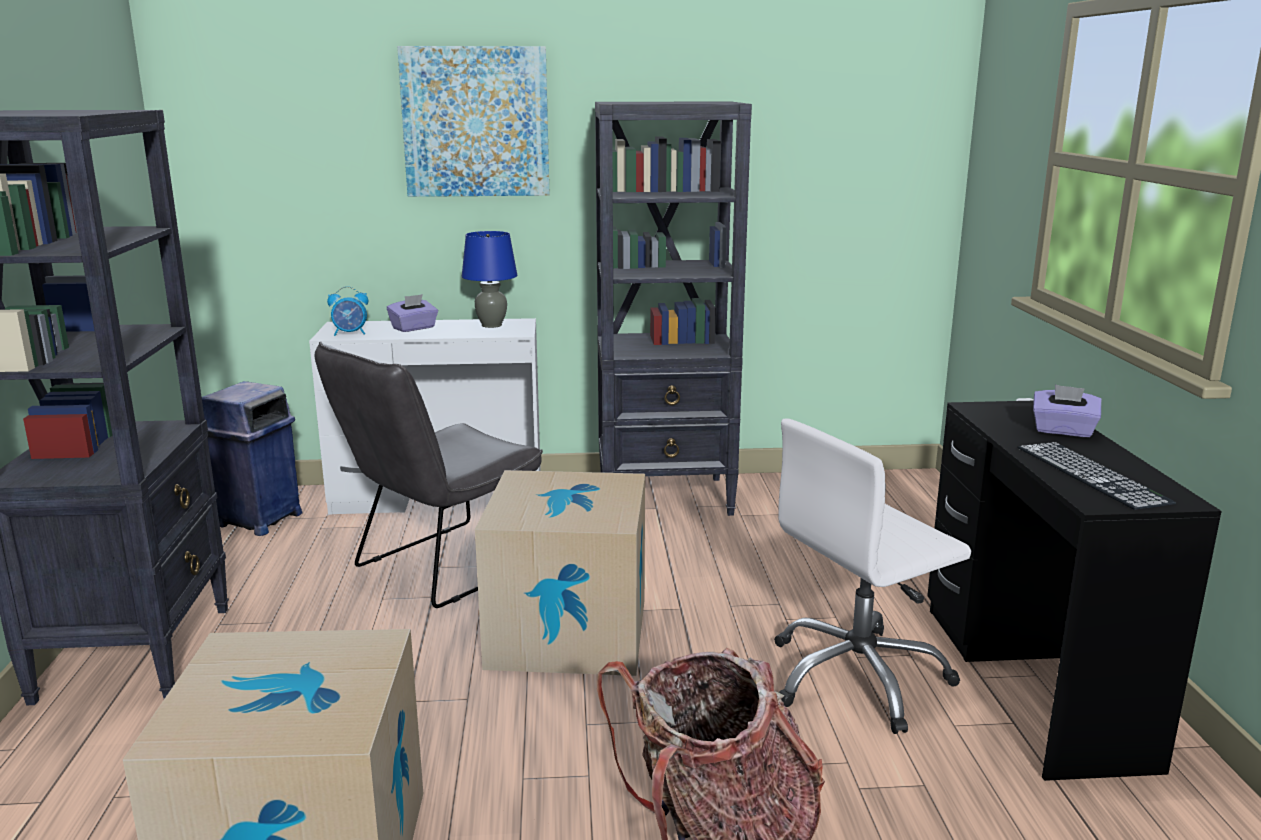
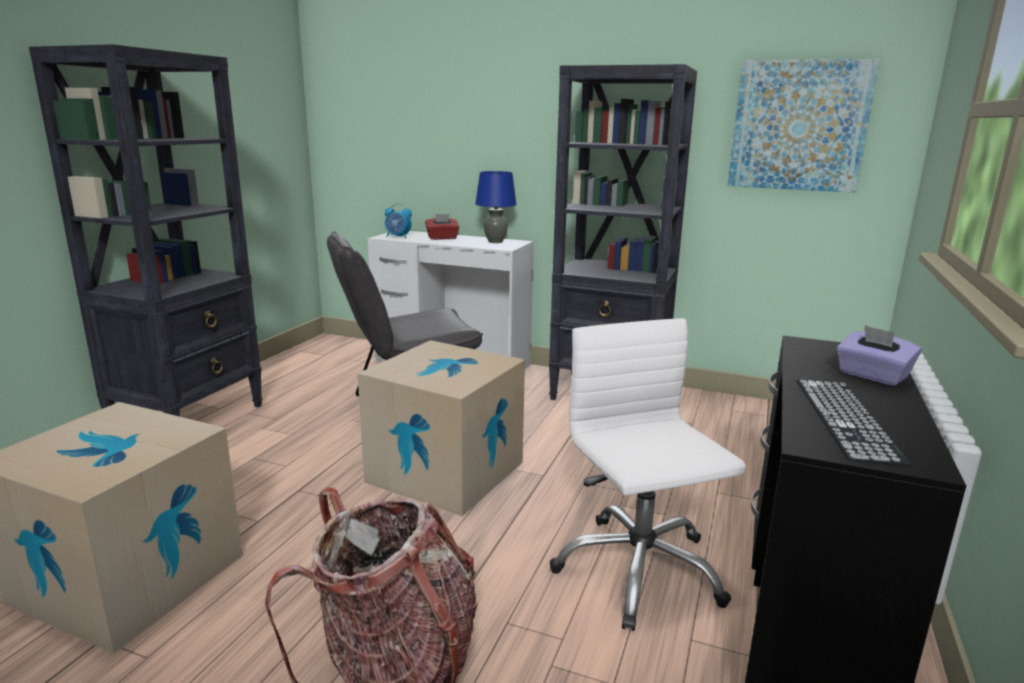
camera: 25 degrees right, 0 degrees up
(258, 520) = (333, 357): blue trash can -> none
(414, 328) = (442, 238): purple tissue box -> red tissue box
(476, 122) = (500, 89): picture -> picture (798, 126)
(858, 678) = (638, 570): white office chair -> white office chair turned 75 degrees clockwise

